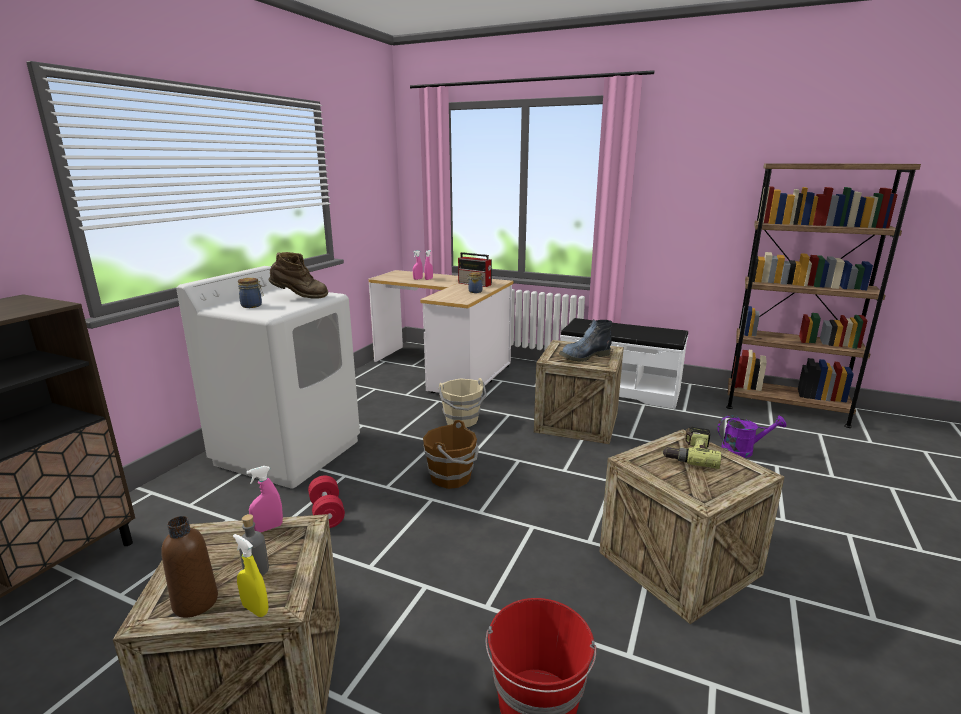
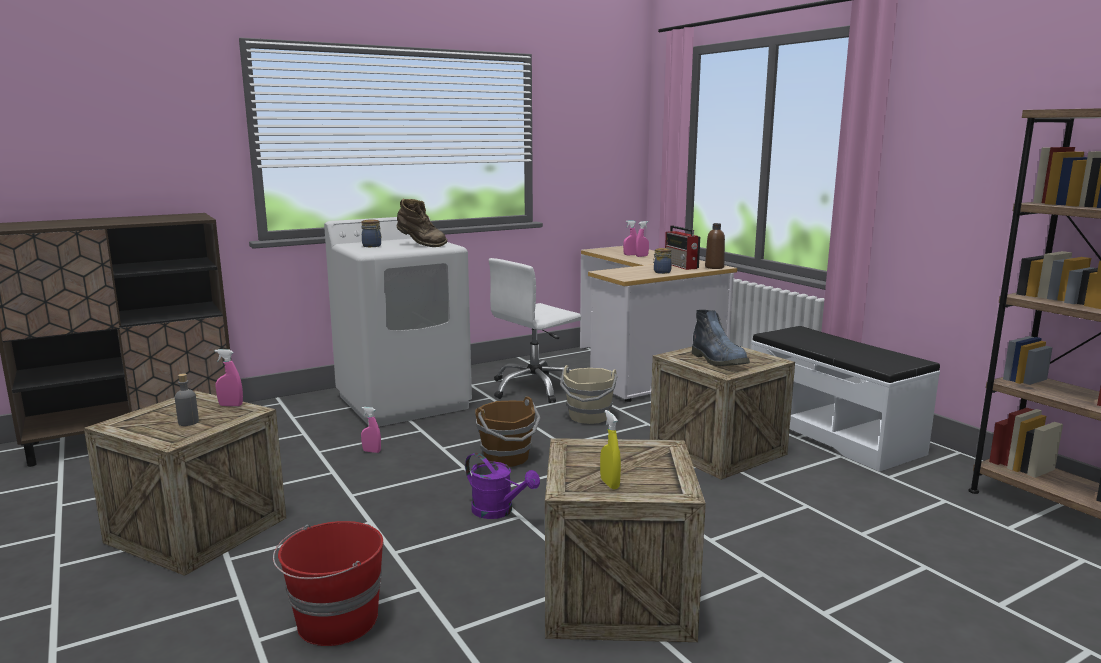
camera: 35 degrees right, 5 degrees down
(195, 602) = (138, 426): brown bottle -> brown bottle (714, 267)
(255, 609) = (157, 438): yellow spray bottle -> yellow spray bottle (609, 484)
(327, 513) = (371, 451): red dumbbell -> pink spray bottle
(387, 406) = (534, 388): none -> white office chair
(584, 357) = (719, 361): boot -> boot turned 120 degrees counterclockwise
(689, 454) = (640, 458): power drill -> none
(743, 451) = (901, 537): purple watering can -> purple watering can (498, 511)

